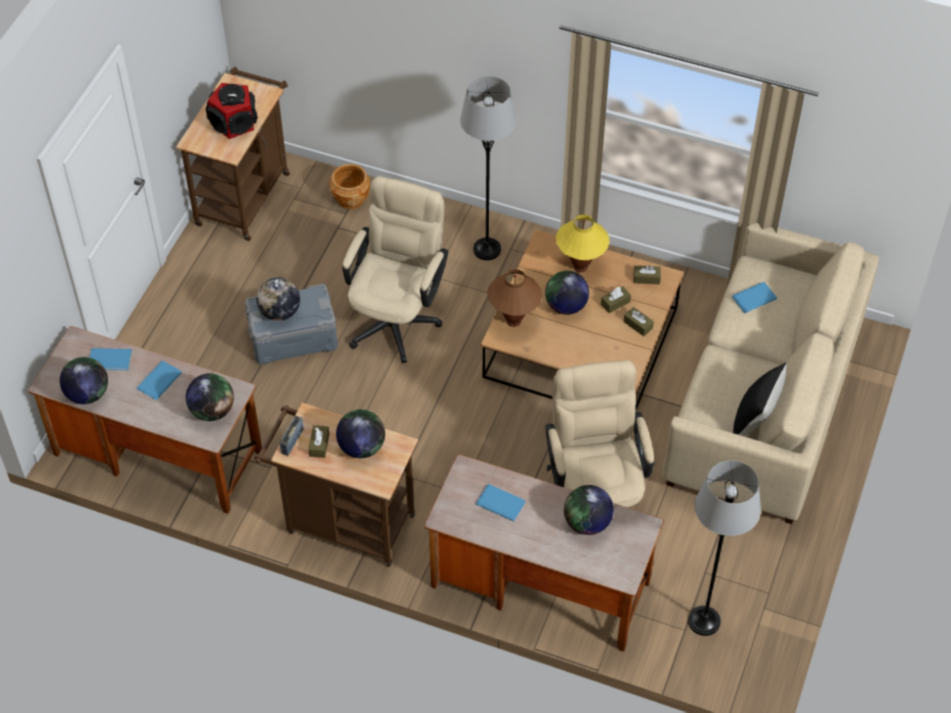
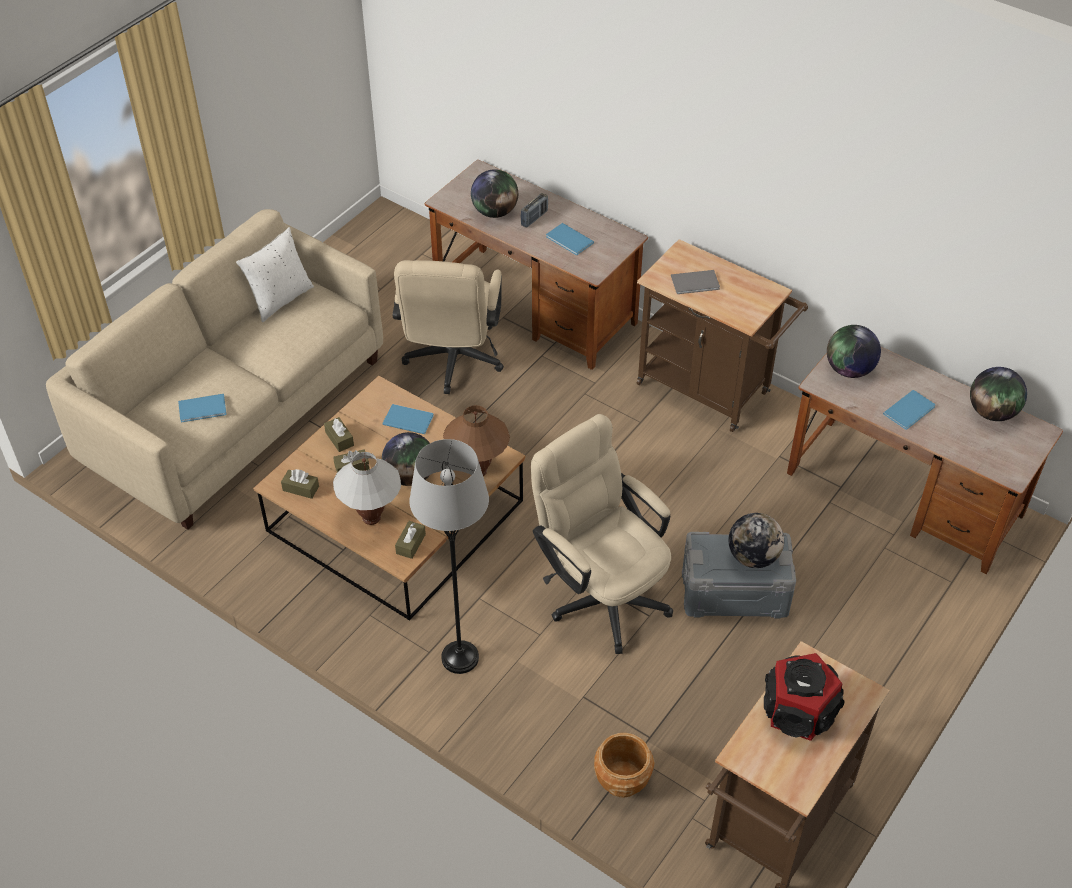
camera: 165 degrees left, 5 degrees down
(111, 360) = (967, 443): blue book -> blue book (407, 419)
(292, 441) = (767, 301): radio -> radio (534, 218)
(319, 445) = (739, 293): brown tissue box -> brown tissue box (411, 544)
(361, 447) = (696, 283): globe -> grey book
(397, 316) = (601, 592): beige office chair -> beige office chair turned 105 degrees clockwise
(580, 267) = (371, 518): yellow table lamp -> white table lamp
(704, 621) = (402, 256): grey floor lamp -> none
(755, 420) = (280, 299): black pillow -> white pillow

